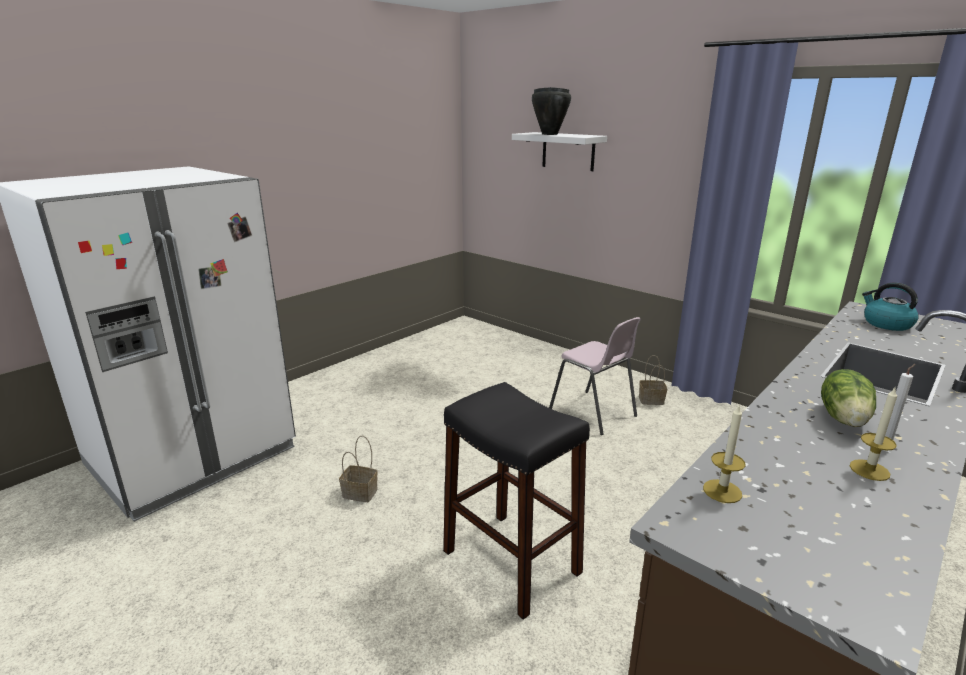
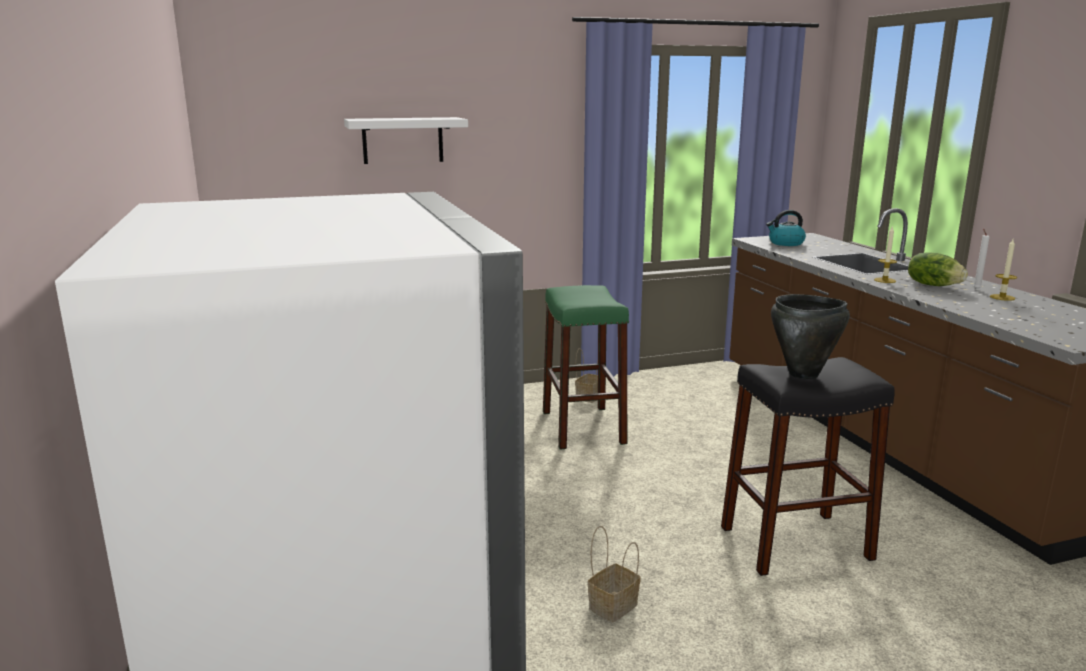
camera: 60 degrees left, 5 degrees down
(549, 134) = (397, 119): black cooking pot -> black cooking pot (803, 374)
(593, 413) = (583, 427): pink chair -> green stool
(722, 491) = (1027, 326): candle -> candle (885, 280)

